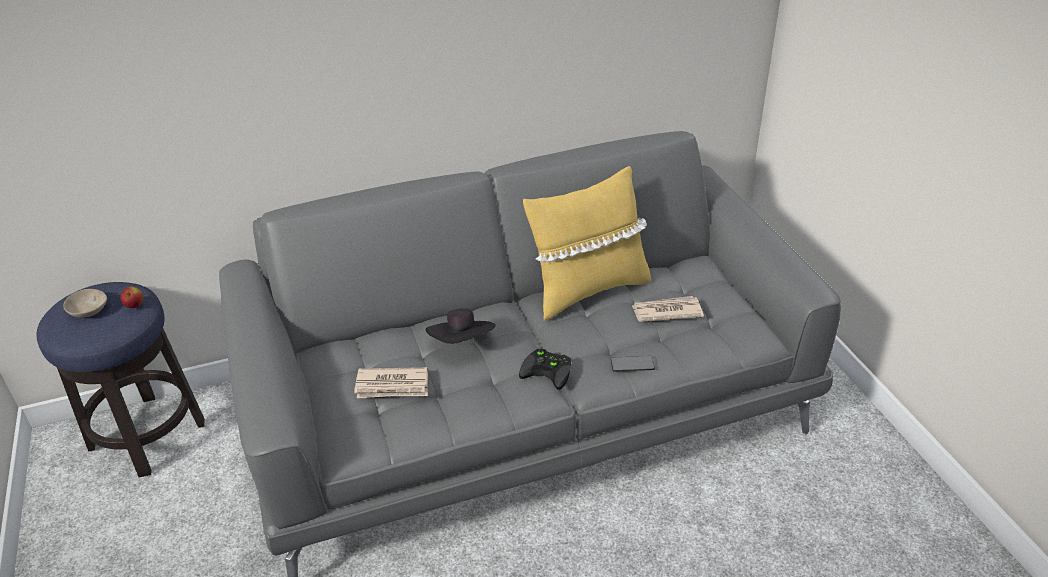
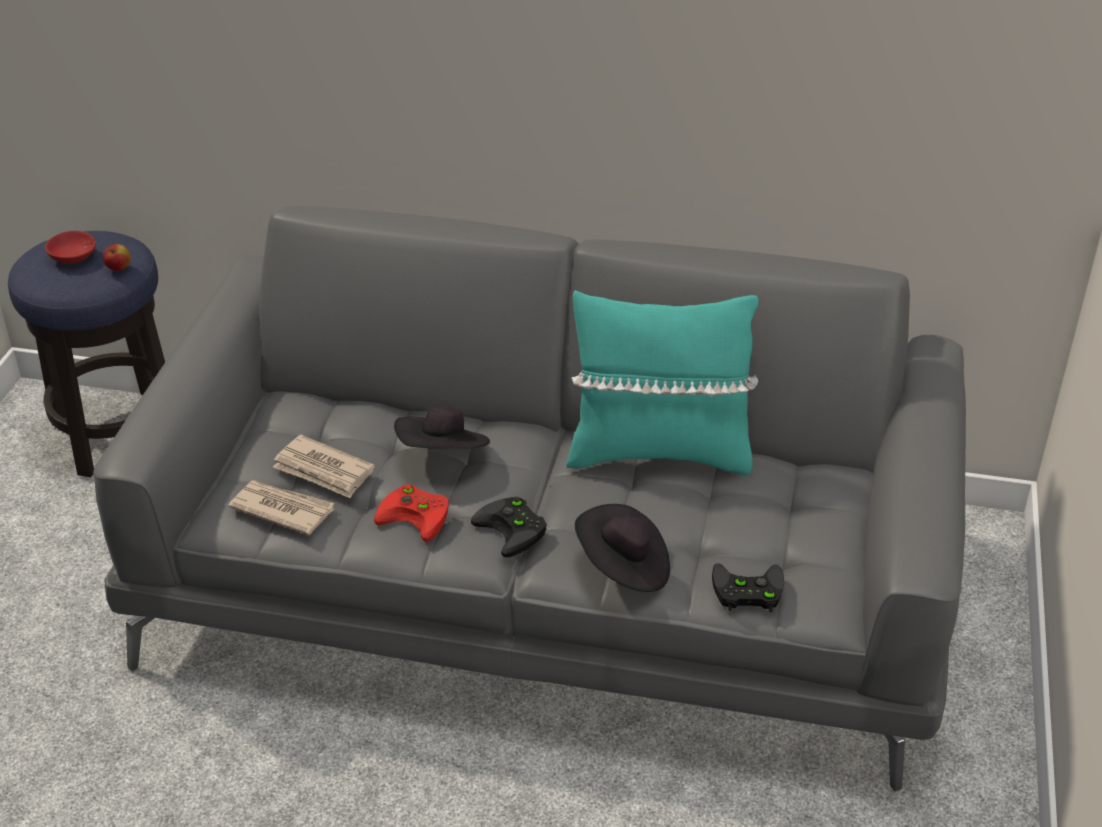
camera: 30 degrees right, 0 degrees up
(87, 311) = (71, 257): beige bowl -> red bowl
(481, 388) = (418, 515): none -> red game controller
(588, 290) = (658, 453): yellow pillow -> turquoise pillow
(632, 364) = (623, 567): phone -> black hat
(666, 311) = (733, 520): newspaper -> newspaper (282, 509)
(710, 348) = (745, 592): none -> black game controller

